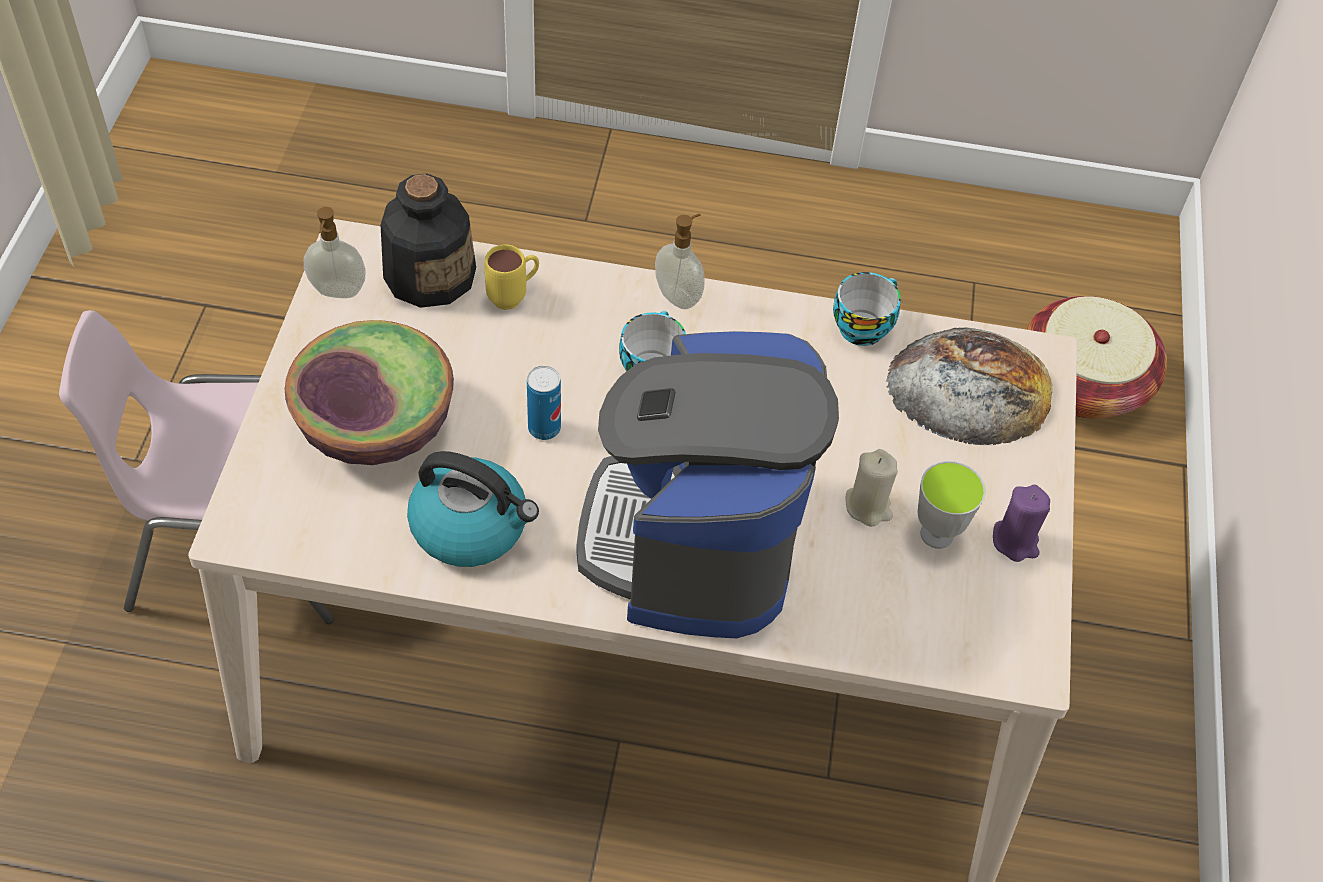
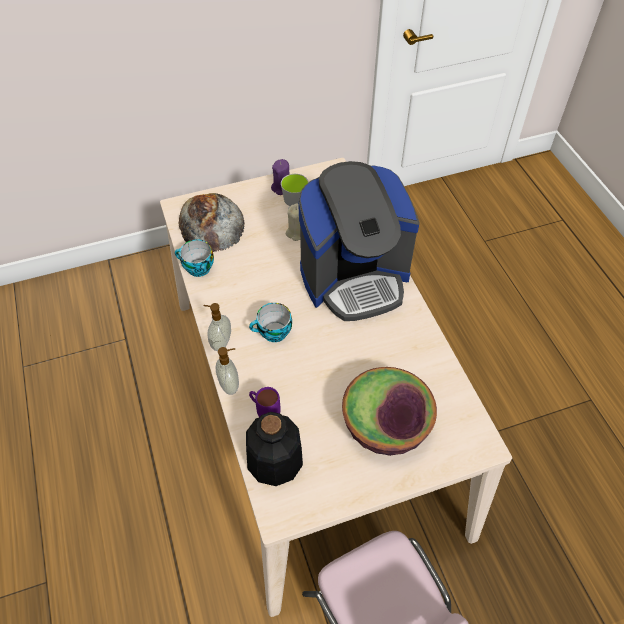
camera: 115 degrees left, 0 degrees up
(337, 292) = (315, 499): soap dispenser -> soap dispenser (230, 385)
(471, 527) = (408, 355): kettle -> none
(514, 296) = (265, 411): yellow mug -> purple mug
(544, 428) = (337, 356): can -> none
(1083, 382) = (74, 305): basket -> none

